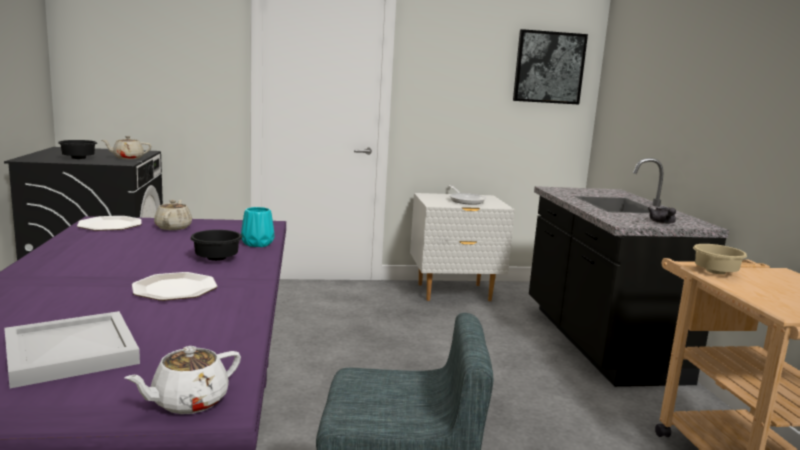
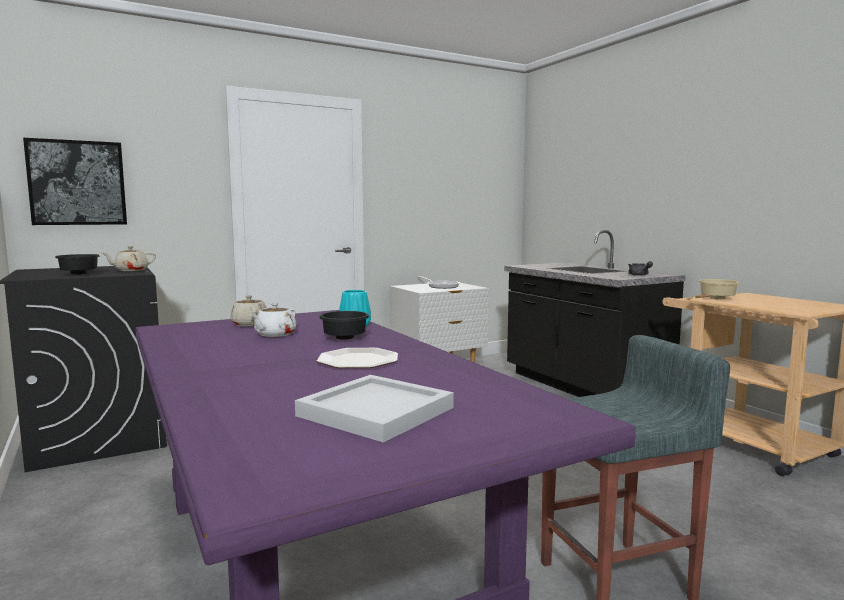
camera: 20 degrees left, 5 degrees down
(110, 225) = (181, 329): plate -> none
(188, 402) = (550, 421): white teapot -> white teapot (275, 334)
(549, 67) = (486, 168): picture -> picture (77, 183)

